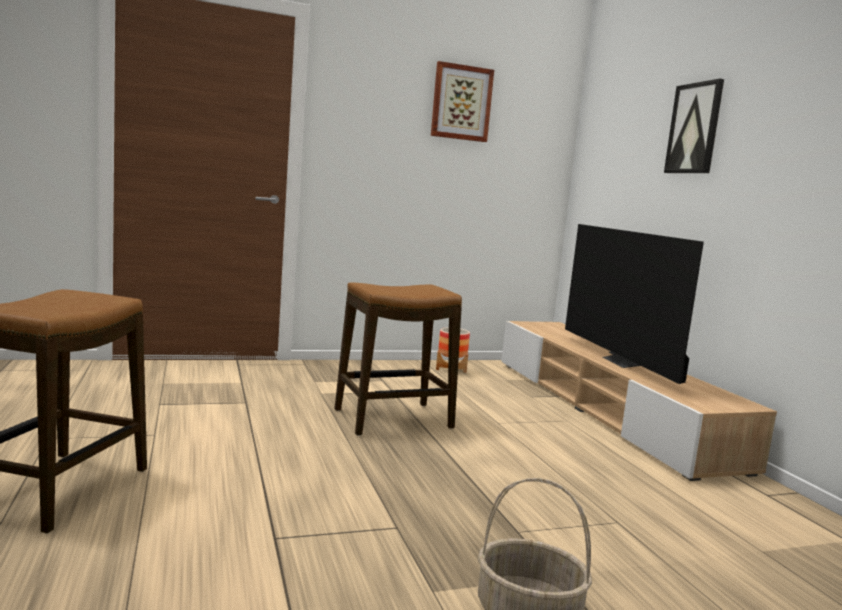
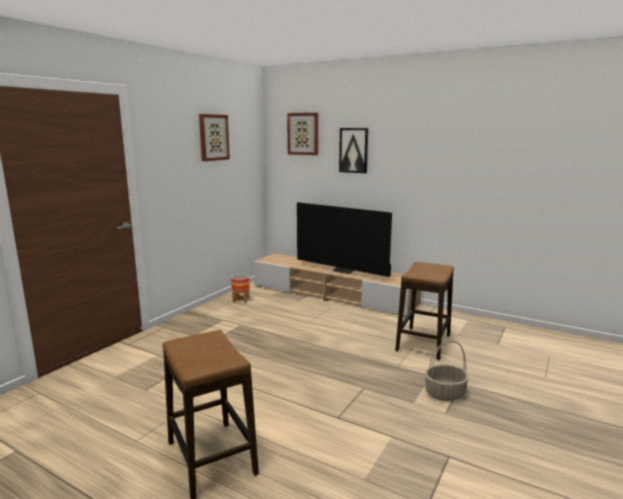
camera: 40 degrees left, 5 degrees up
(393, 419) = (270, 340): stool -> stool (423, 343)
(626, 107) = (303, 134): none -> picture

